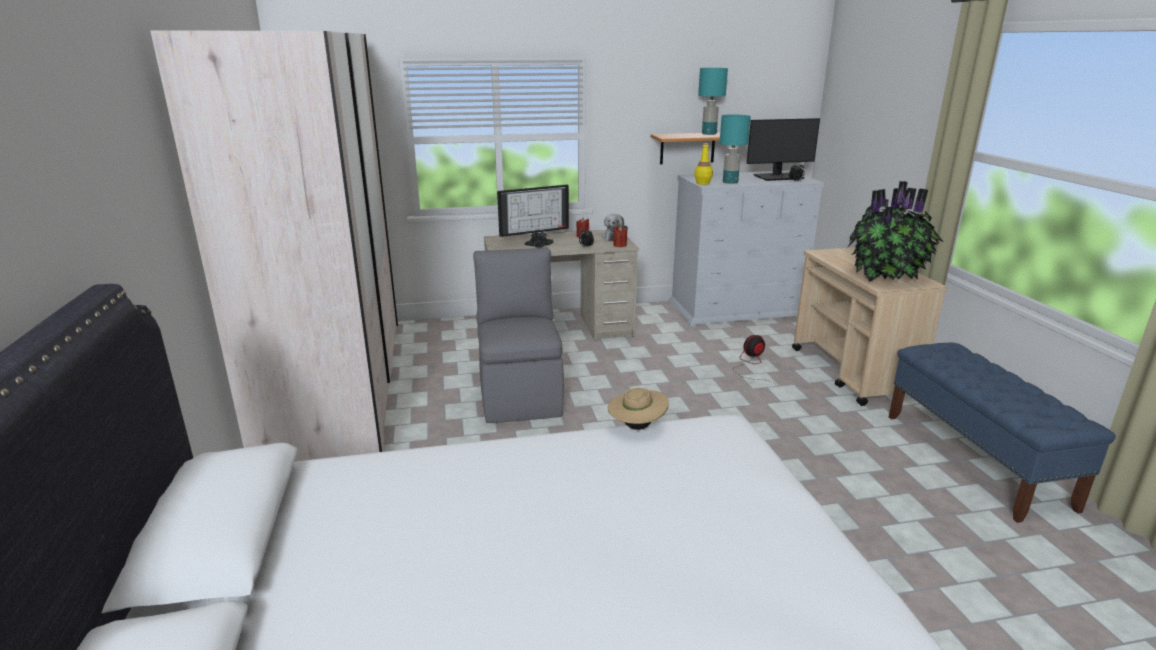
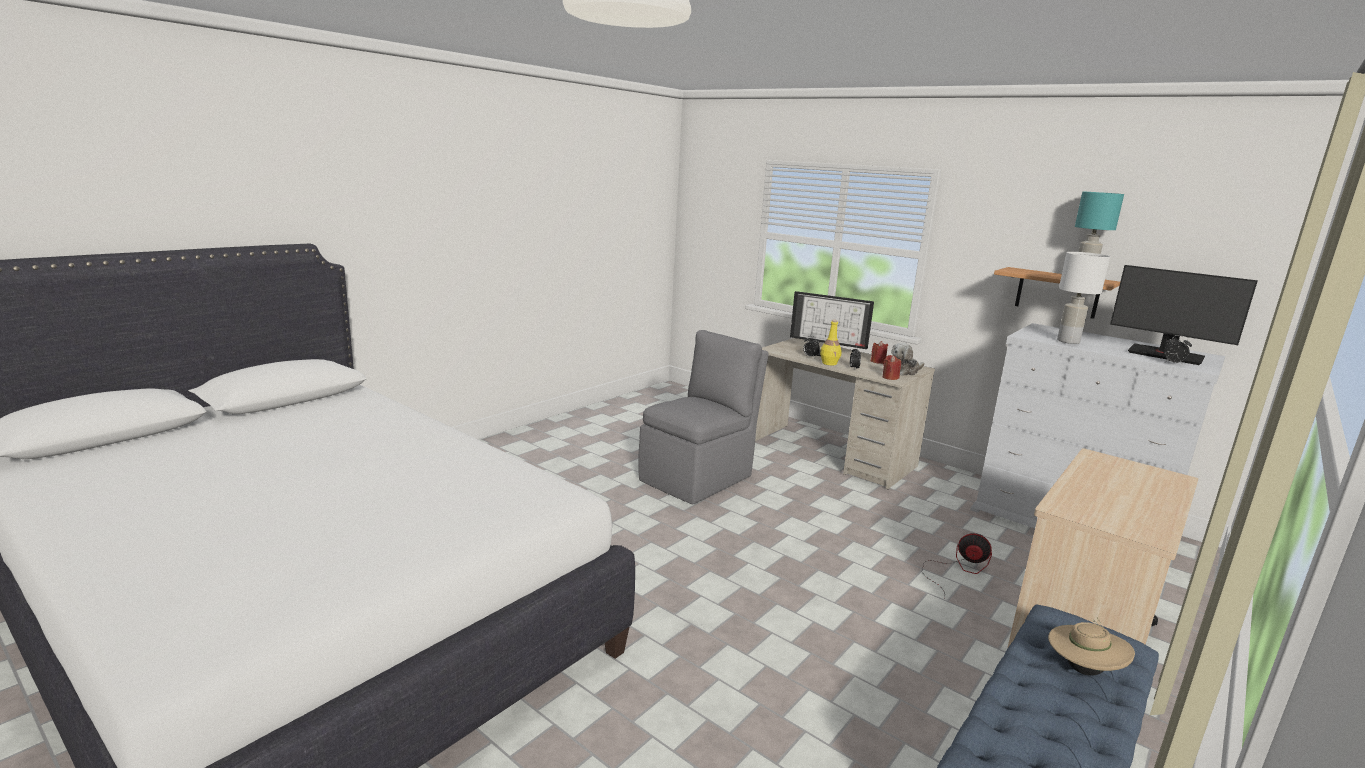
camera: 50 degrees right, 5 degrees down
(341, 392) = (604, 421): beige wardrobe -> none
(637, 426) = (521, 463): beige hat -> beige hat (1083, 669)
(703, 183) = (1026, 334): yellow bottle -> yellow bottle (829, 363)
(730, 182) = (1068, 341): turquoise table lamp -> white table lamp
(887, 277) = (1107, 507): potted plant -> none

